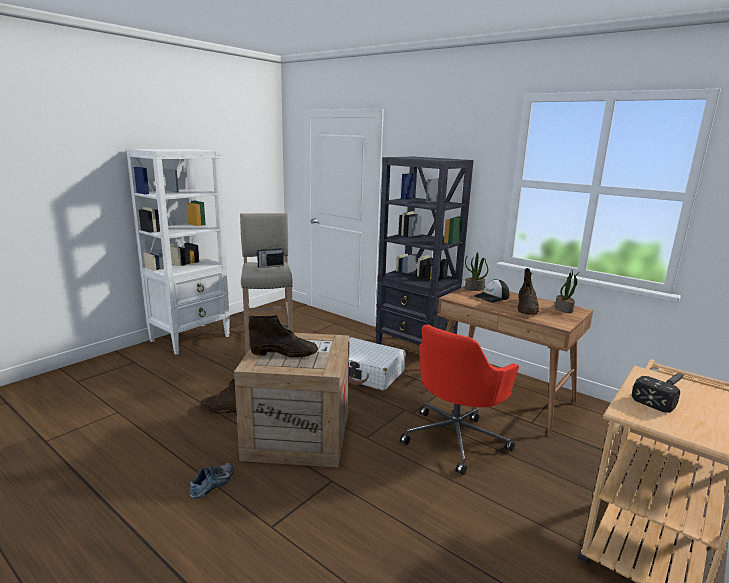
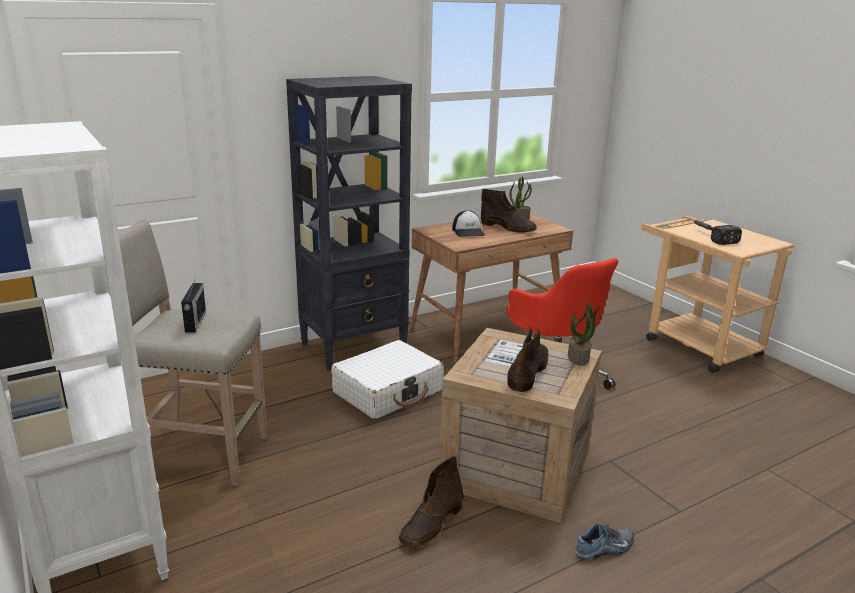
camera: 70 degrees left, 5 degrees up
(213, 484) = (605, 549): shoe -> shoe turned 105 degrees clockwise
(474, 289) = (435, 231): potted plant -> potted plant (579, 357)

